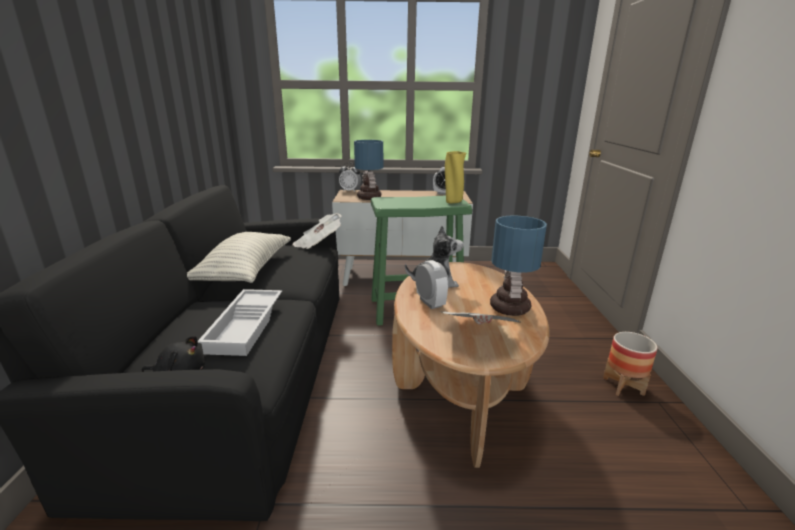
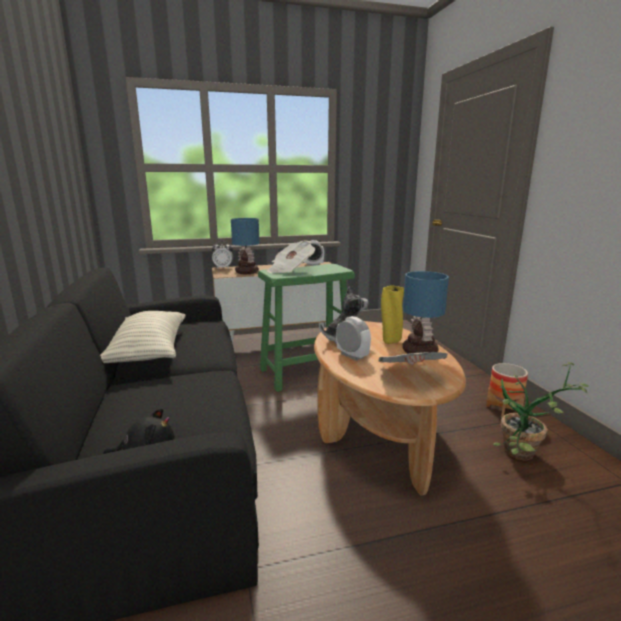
camera: 15 degrees left, 5 degrees down
(247, 326) = (188, 399): white tray -> none
(318, 243) = (208, 319): newspaper -> newspaper (290, 270)
(453, 202) = (336, 269): yellow vase -> yellow vase (390, 341)
(622, 448) = (524, 457): none -> potted plant

